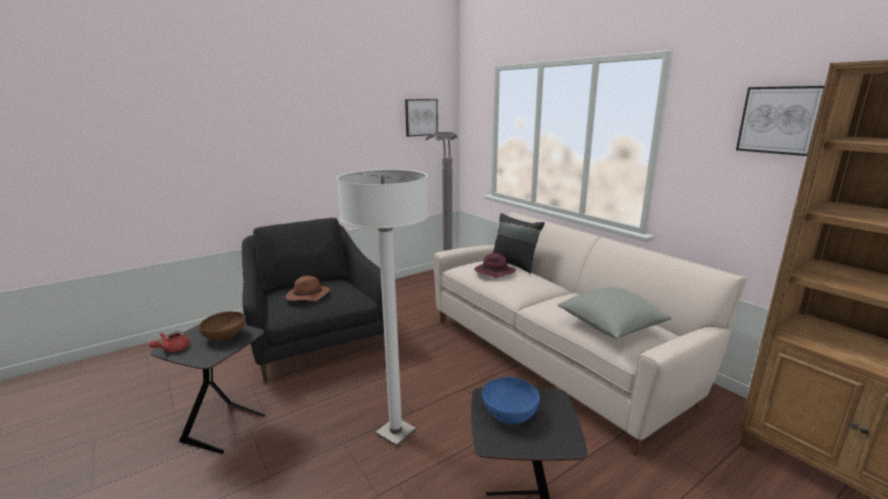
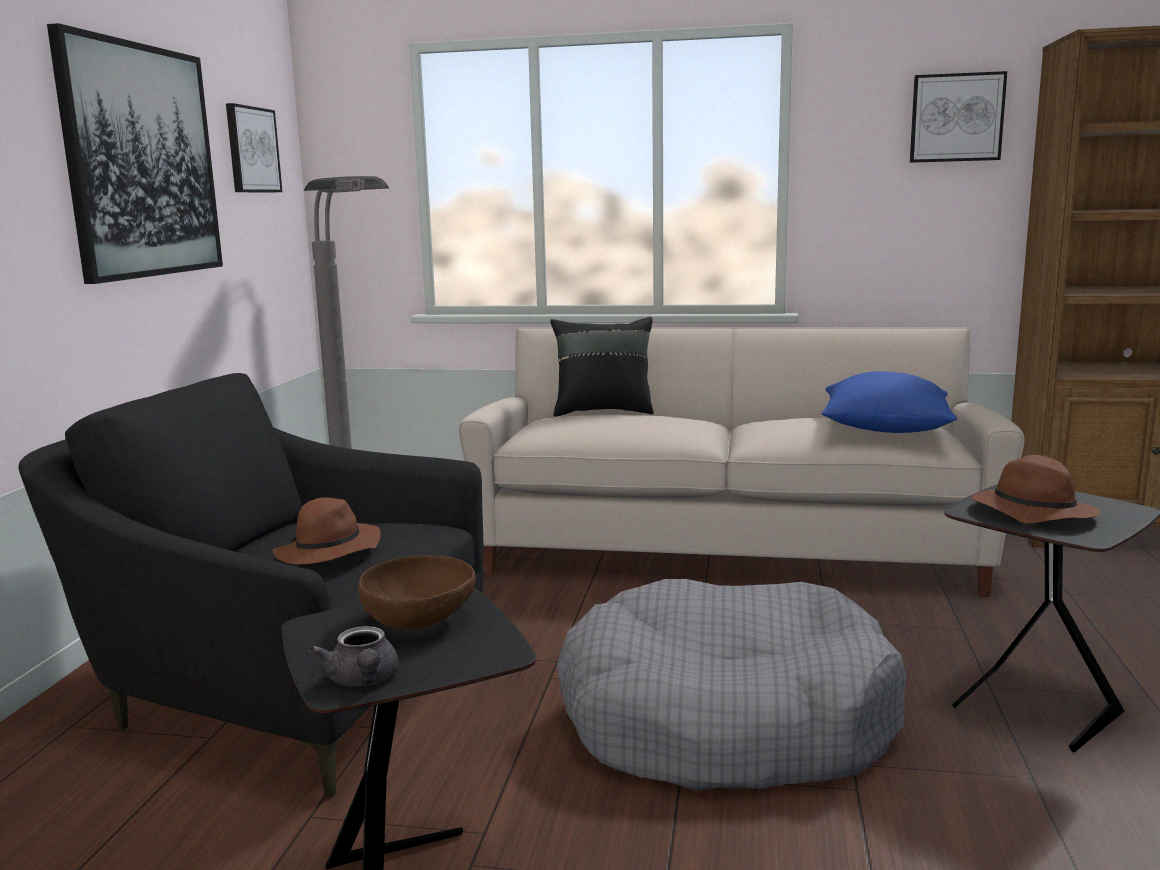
camera: 45 degrees left, 5 degrees down
(172, 349) = (363, 680): red teapot -> grey teapot
(347, 128) = (141, 161): none -> picture
(396, 433) = (726, 720): white floor lamp -> grey dog bed
(494, 272) = (609, 423): purple hat -> none
(509, 413) = (1031, 512): blue bowl -> brown hat
(610, 326) = (884, 429): grey pillow -> blue pillow

